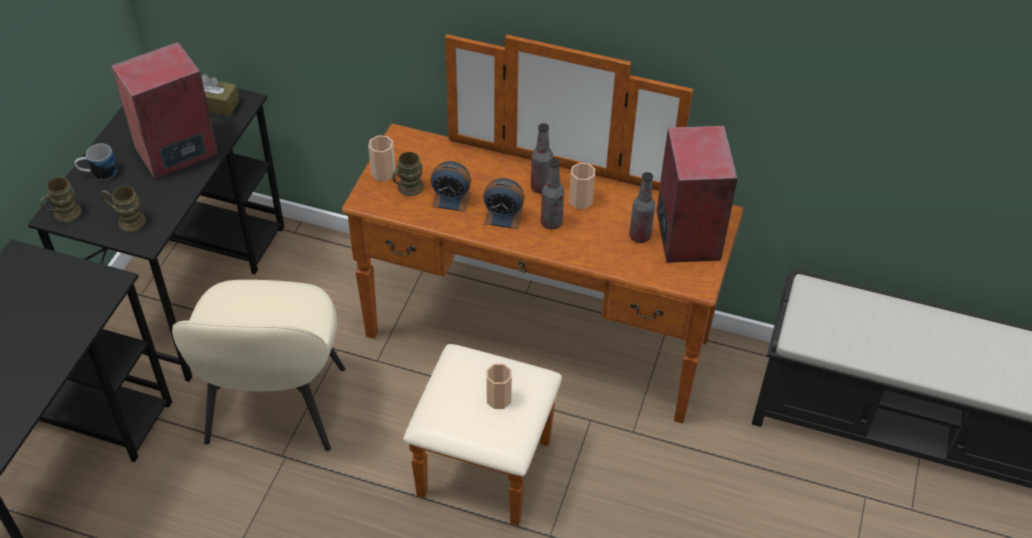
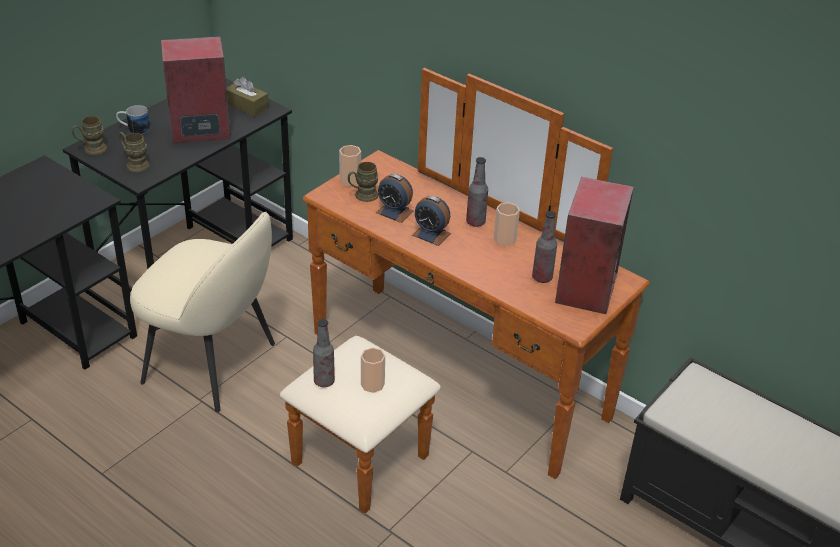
camera: 20 degrees right, 10 degrees down
(275, 409) = (213, 364): beige chair -> beige chair turned 90 degrees counterclockwise
(551, 223) = (469, 249): bottle -> bottle (324, 381)

